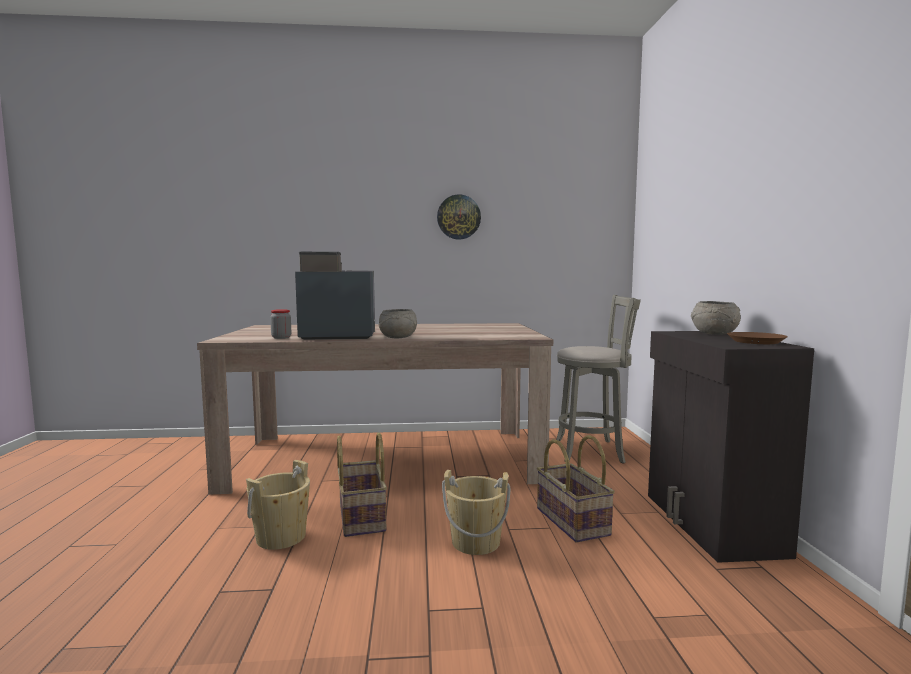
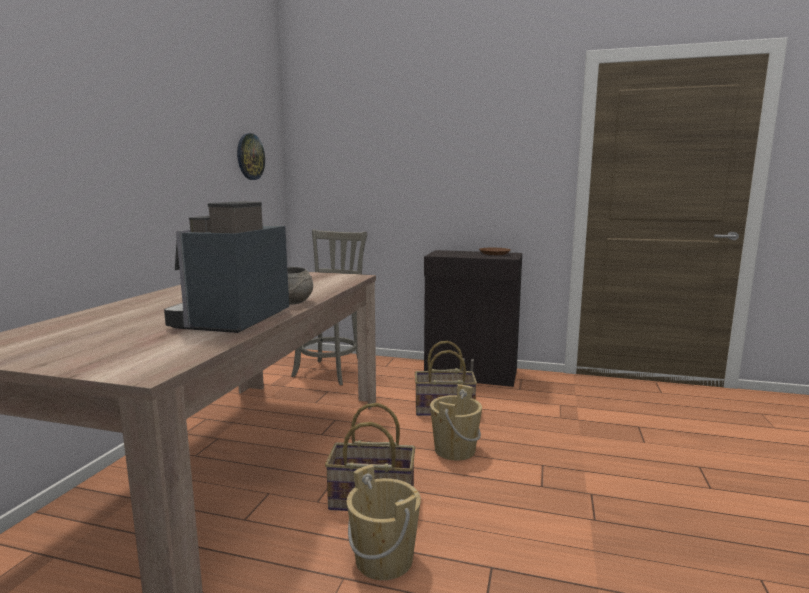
camera: 70 degrees left, 5 degrees up
(281, 337) = (192, 341): jar -> none
(458, 217) = (173, 143): wall clock -> wall clock (250, 157)
(714, 333) = (453, 252): grey bowl -> none

